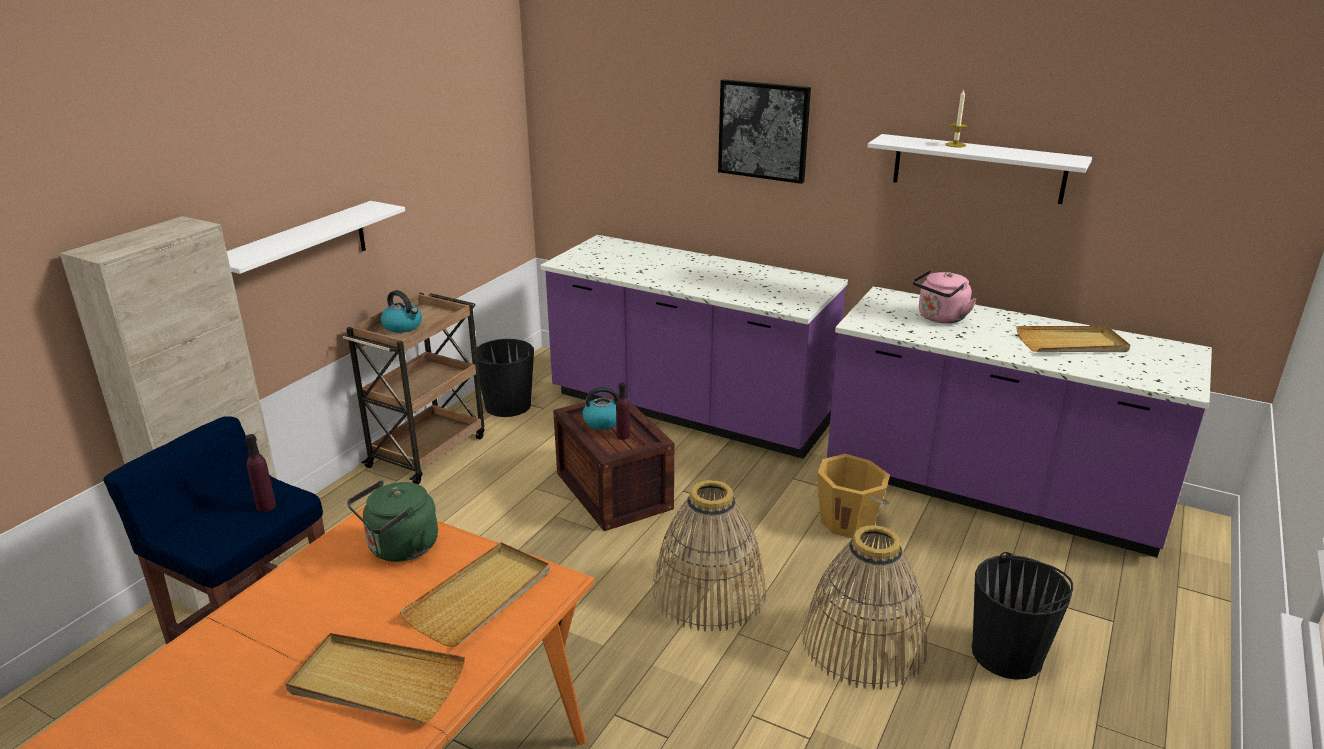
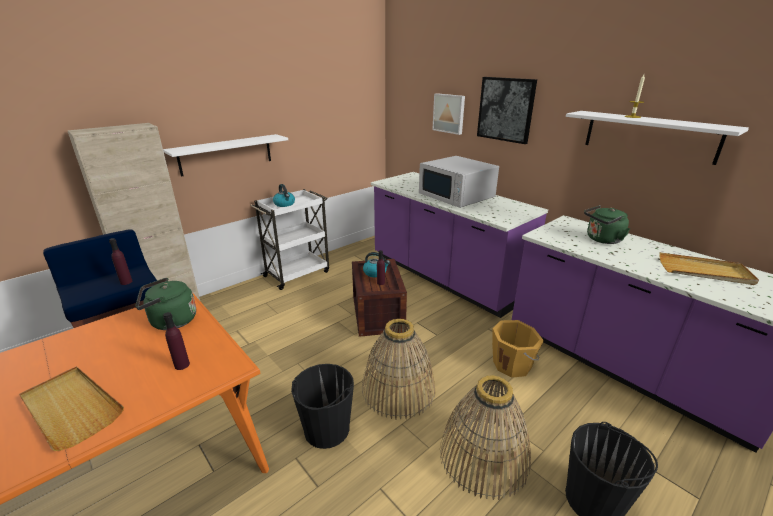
camera: 20 degrees right, 0 degrees up
(428, 450) = (298, 273): brown cart -> white cart
(480, 597) = (182, 365): beige tray -> purple bottle
(508, 406) = (350, 258): black bucket -> black bucket (326, 429)
(662, 135) = (449, 113): none -> picture
(702, 274) = (456, 196): none -> white microwave
(940, 318) = (602, 240): pink kettle -> green kettle

